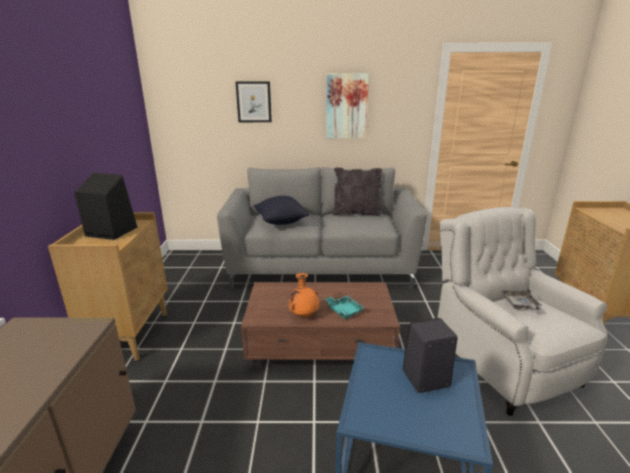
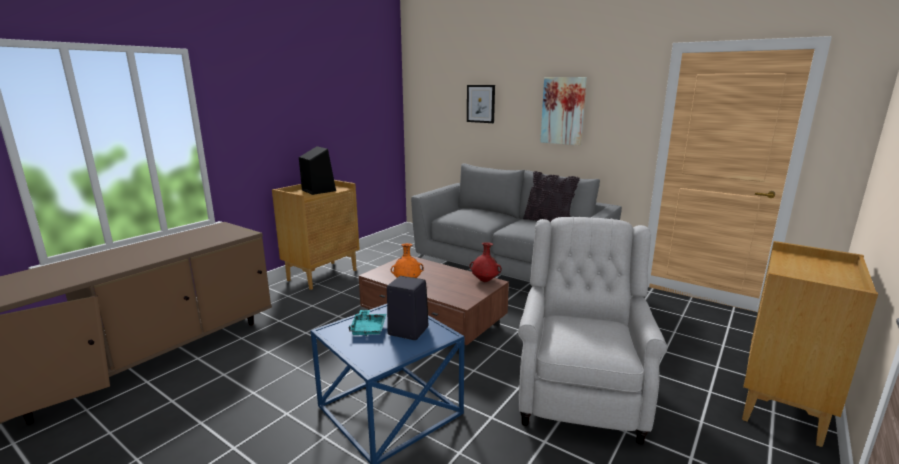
camera: 35 degrees right, 5 degrees down
(281, 222) = (468, 215): black pillow -> none
(344, 310) = (440, 288): turquoise tray -> turquoise tray (368, 328)
(367, 288) = (485, 281): none -> red vase
(520, 305) = (582, 322): grey tray -> none

